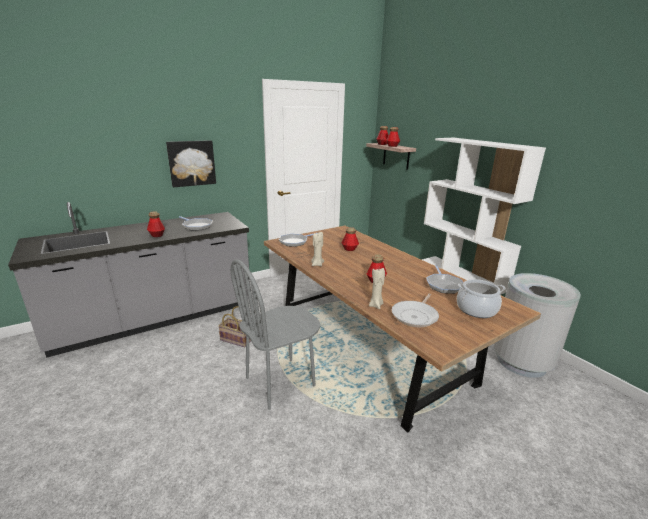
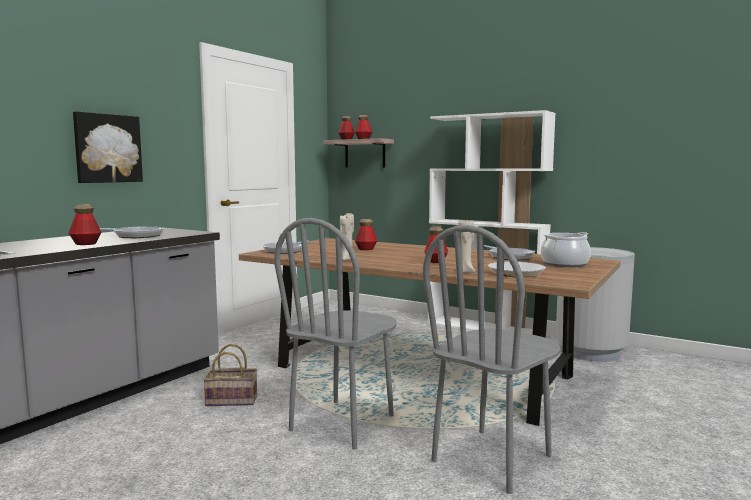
camera: 25 degrees left, 15 degrees down
(346, 454) = (492, 459): none -> grey chair

